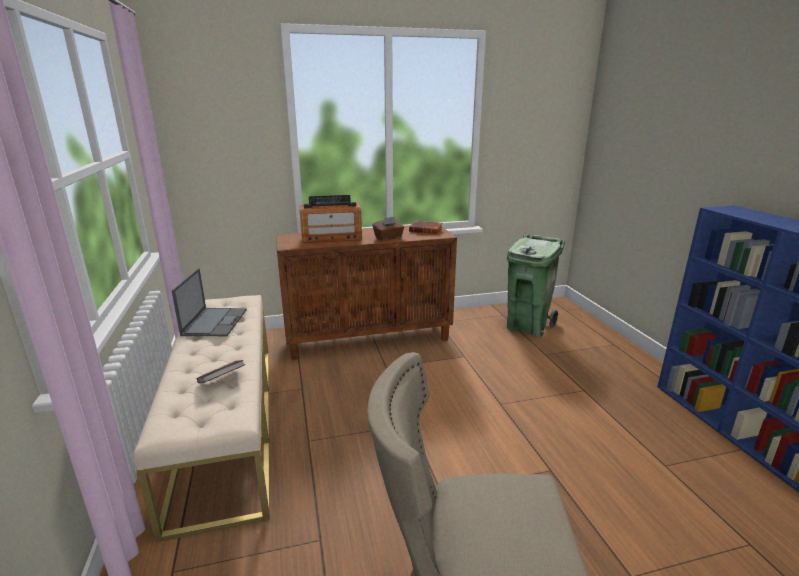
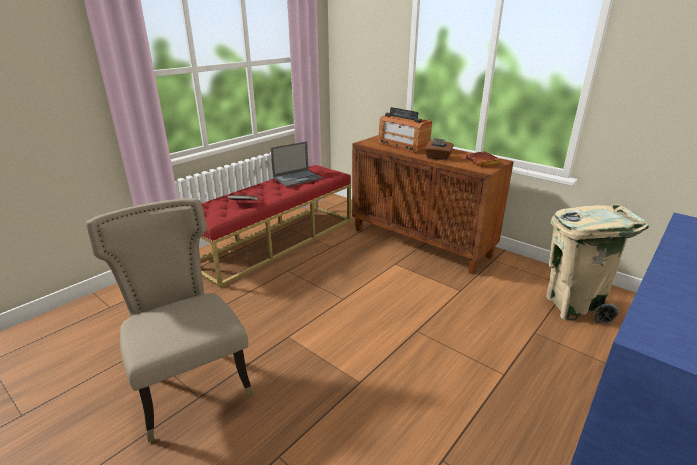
camera: 55 degrees right, 5 degrees up
(226, 423) = (276, 241): beige bench -> red bench
(528, 326) = (573, 306): green trash can -> beige trash can

